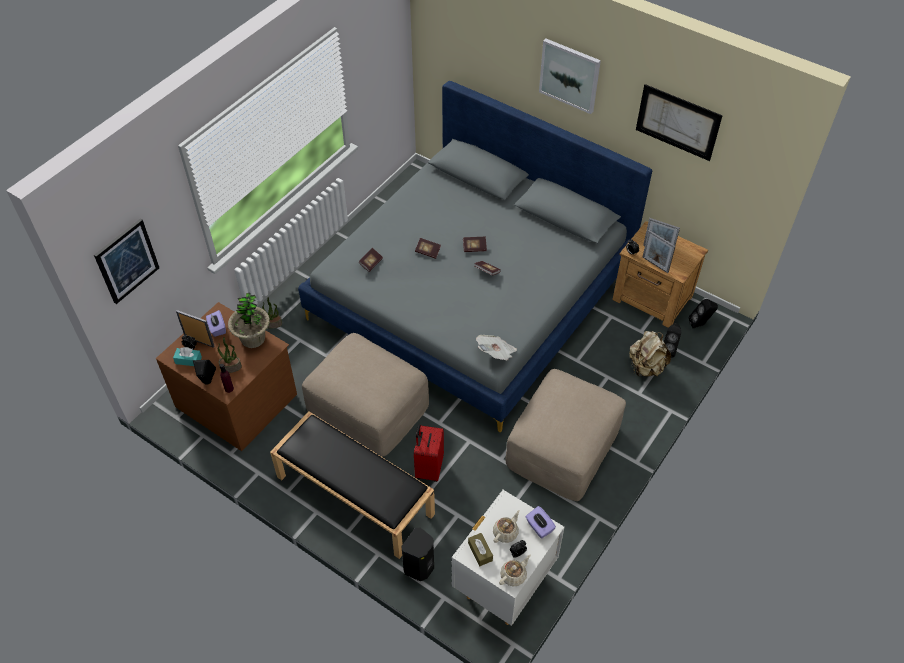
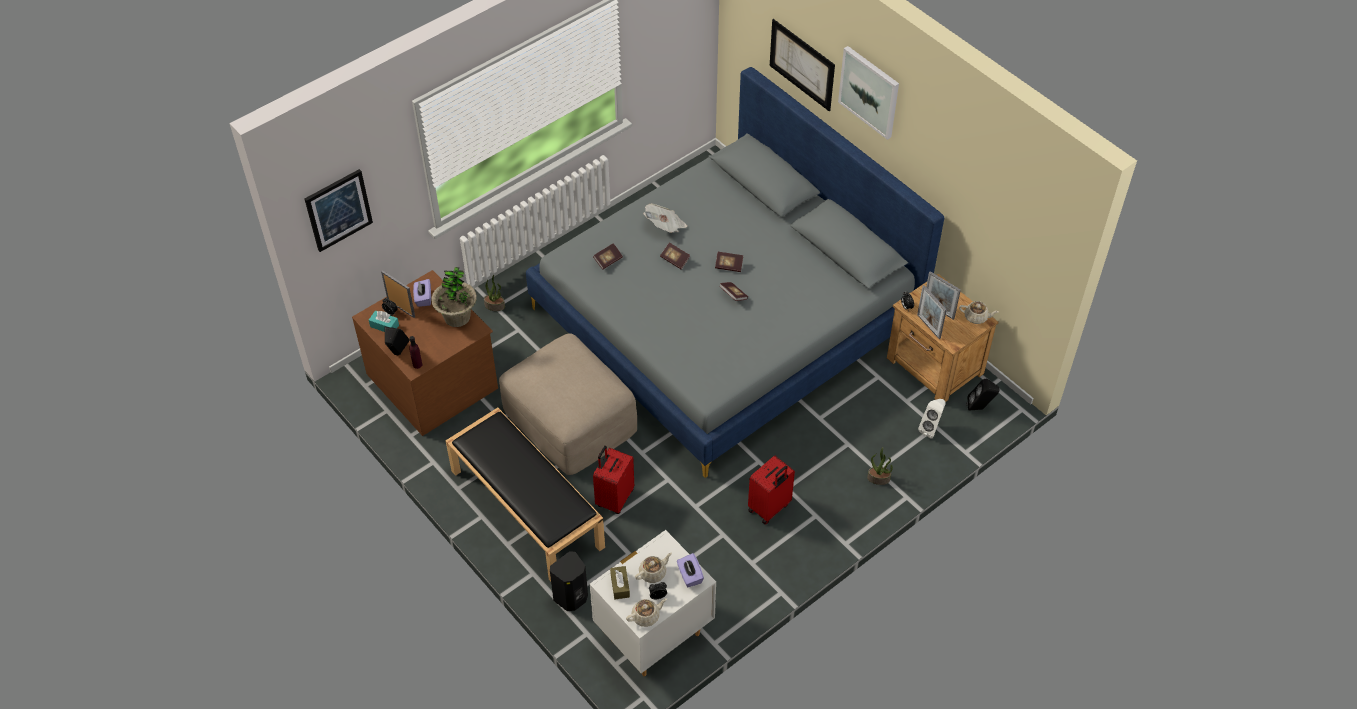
camera: 15 degrees right, 0 degrees up
(231, 367) = (426, 342): potted plant -> potted plant (879, 478)
(496, 353) = (712, 388): newspaper -> newspaper (665, 226)
(563, 446) = (769, 508): beige ottoman -> red suitcase
(646, 367) = (896, 443): beige backpack -> none
(669, 349) = (931, 428): black speaker -> white speaker
(677, 122) = (971, 170): picture -> picture (802, 64)
(690, 249) = (976, 317): none -> beige teapot

